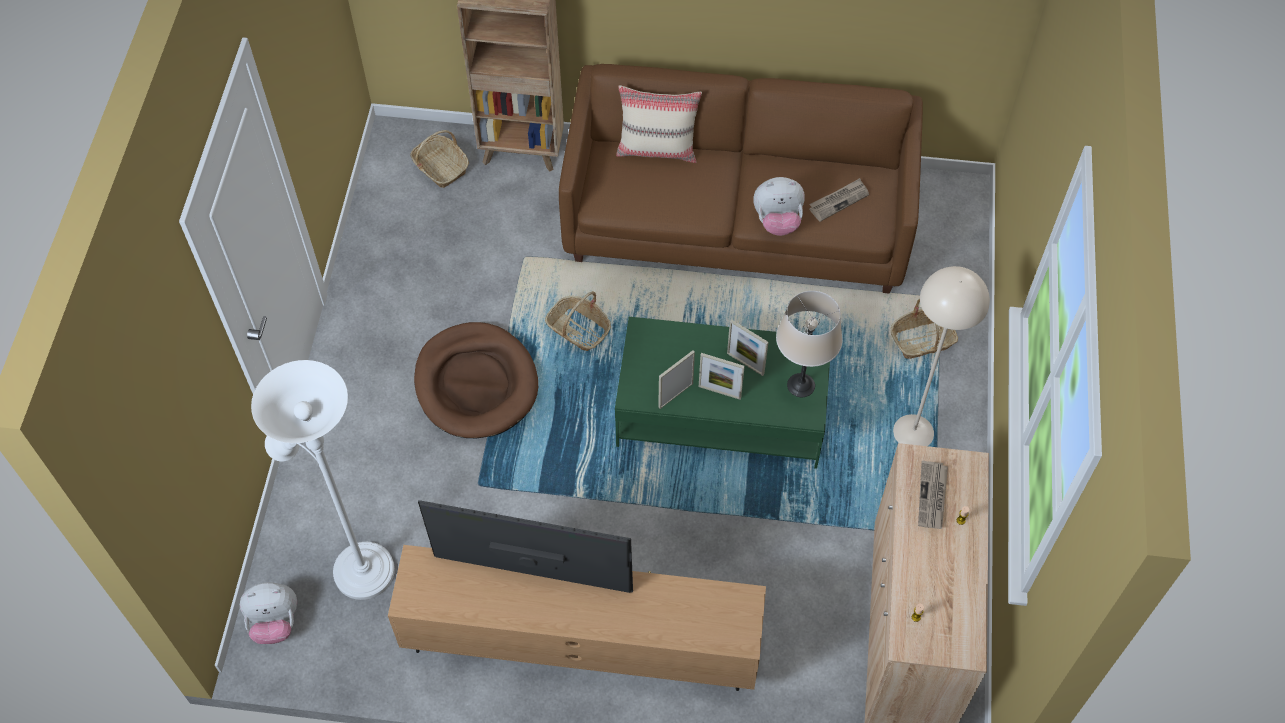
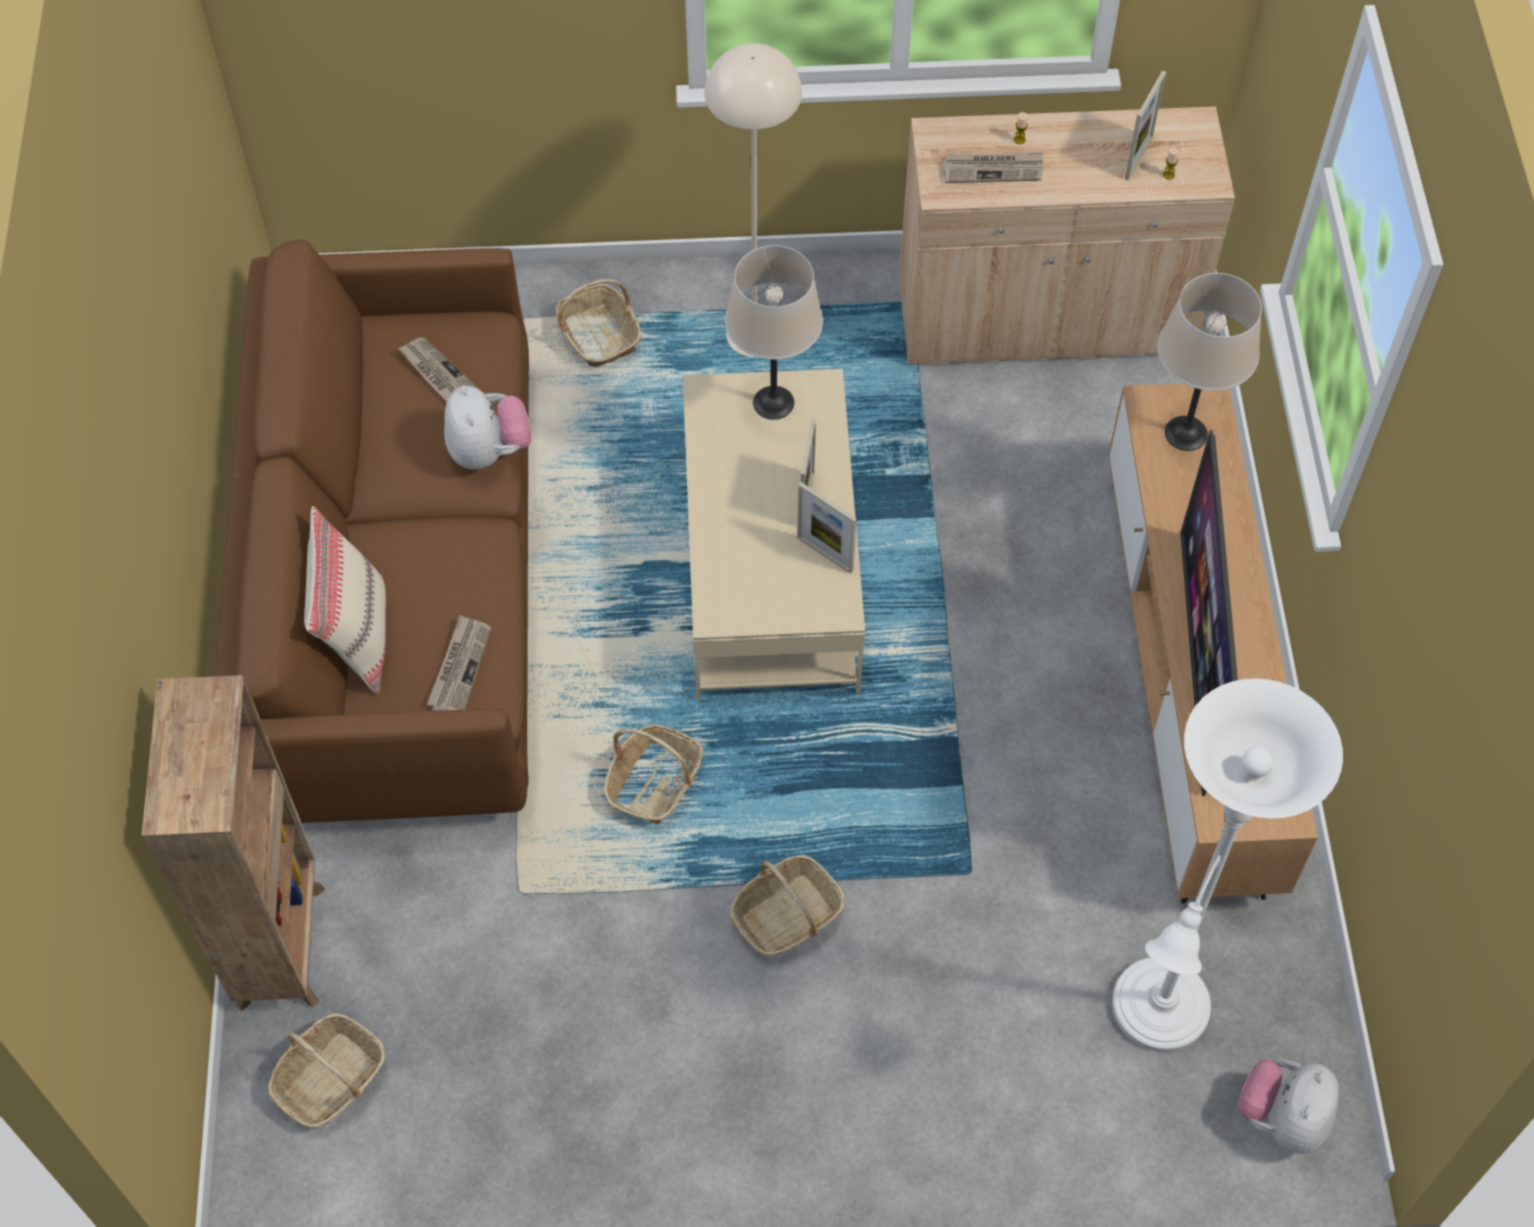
camera: 100 degrees left, 0 degrees up
(275, 622) = (1282, 1118): plush toy -> plush toy turned 135 degrees counterclockwise
(476, 383) = (787, 916): brown dog bed -> basket
(625, 193) = (459, 667): none -> newspaper
(717, 617) = (1185, 433): none -> beige table lamp
(721, 412) = (769, 565): green coffee table -> beige coffee table
(745, 363) = (750, 474): picture frame -> picture frame (1138, 157)

